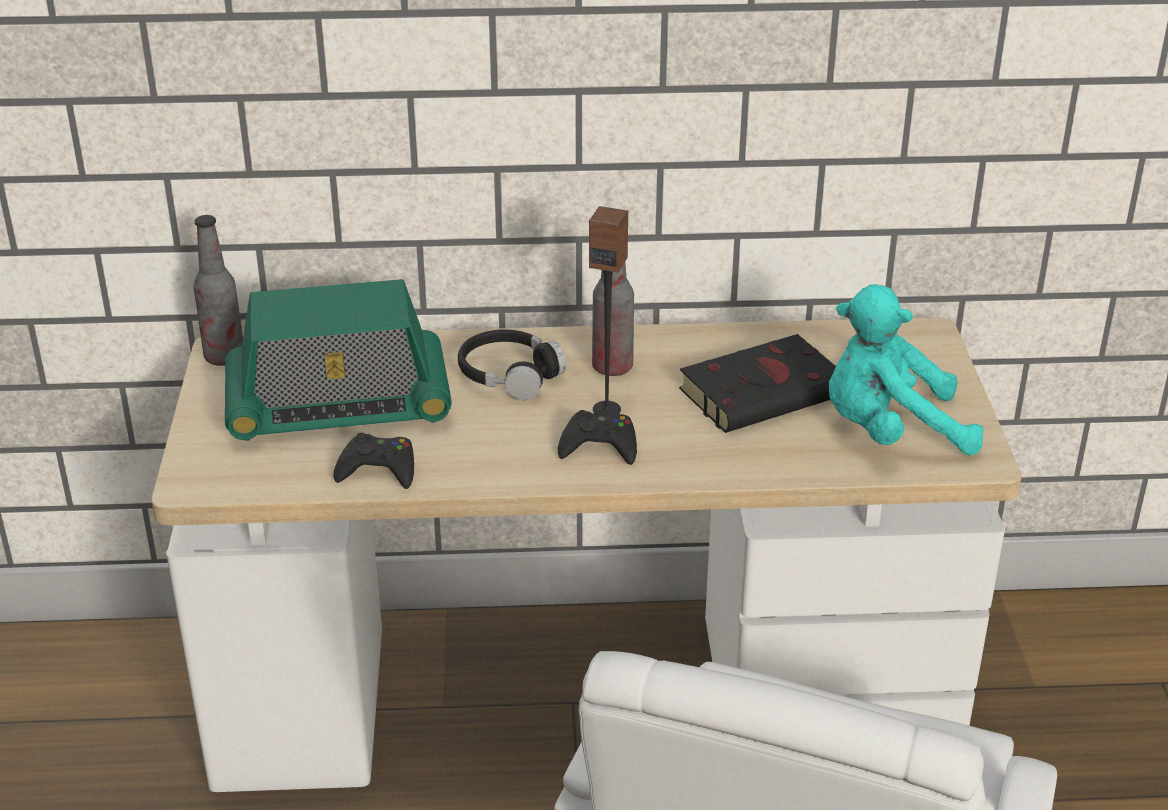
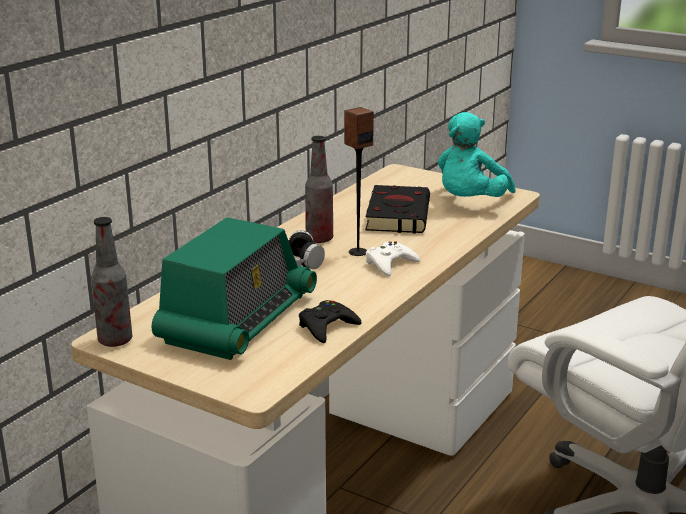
camera: 55 degrees left, 10 degrees down
(599, 446) = (390, 264): black game controller -> white game controller

